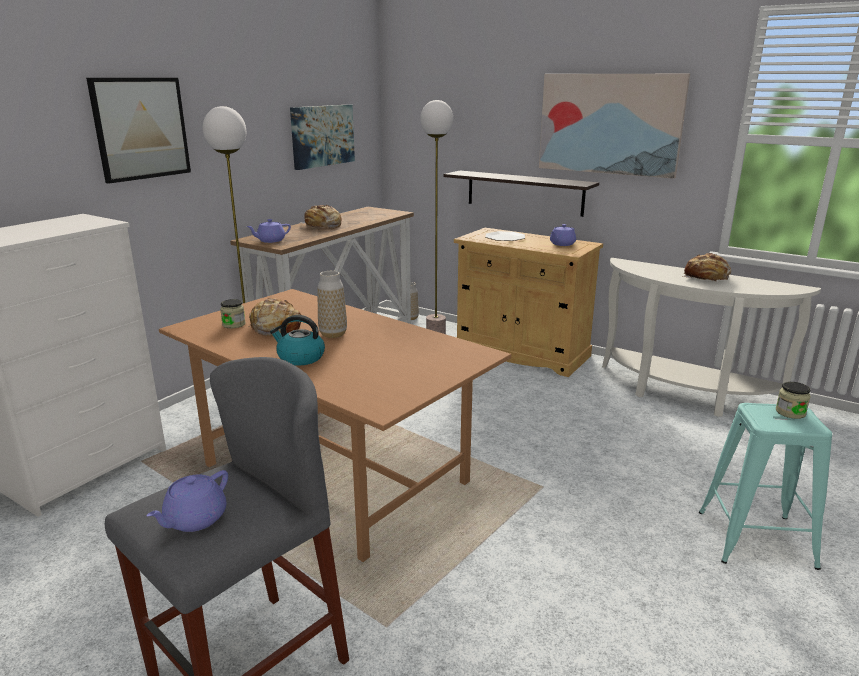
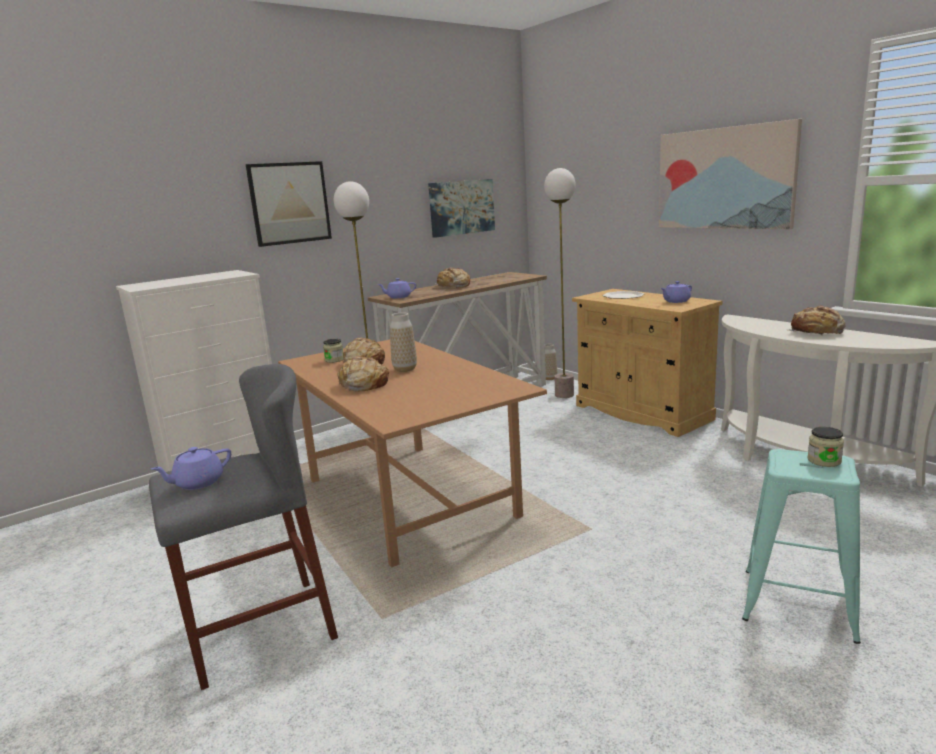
camera: 20 degrees right, 5 degrees down
(300, 358) = (363, 384): kettle -> bread
(524, 193) = (648, 253): shelf -> none

